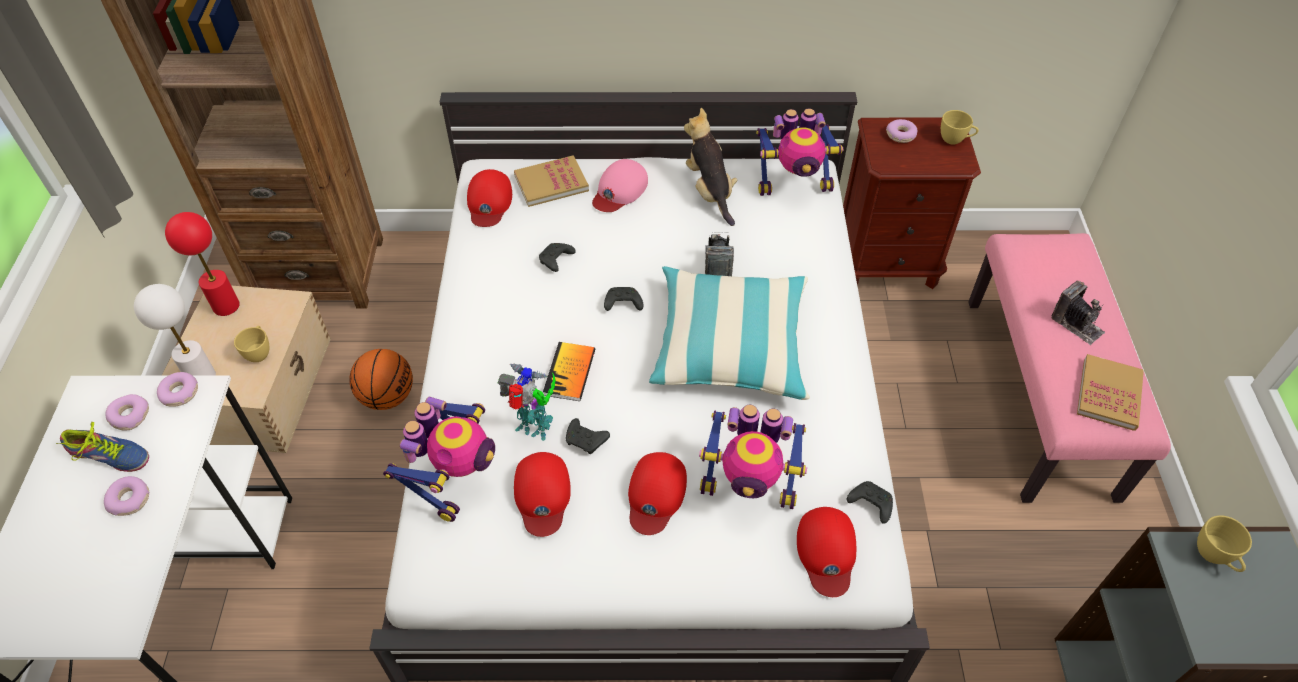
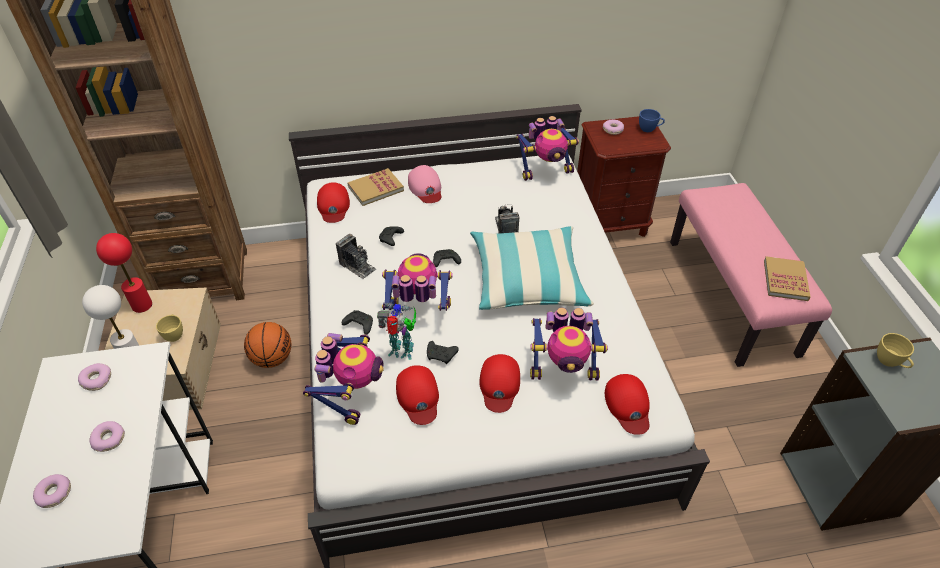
camera: 10 degrees left, 5 degrees down
(109, 458) = (86, 412): shoe -> none
(180, 393) = (133, 359): donut -> donut (55, 494)
(569, 372) = (418, 312): book -> toy robot
(619, 190) = (425, 188): pink cap -> pink cap turned 45 degrees counterclockwise
(710, 191) = (489, 182): plush toy -> none
(869, 504) = (649, 370): black game controller -> black game controller (359, 325)
(955, 140) = (649, 129): yellow cup -> blue cup
(1077, 324) = (753, 239): camera -> camera (357, 266)

